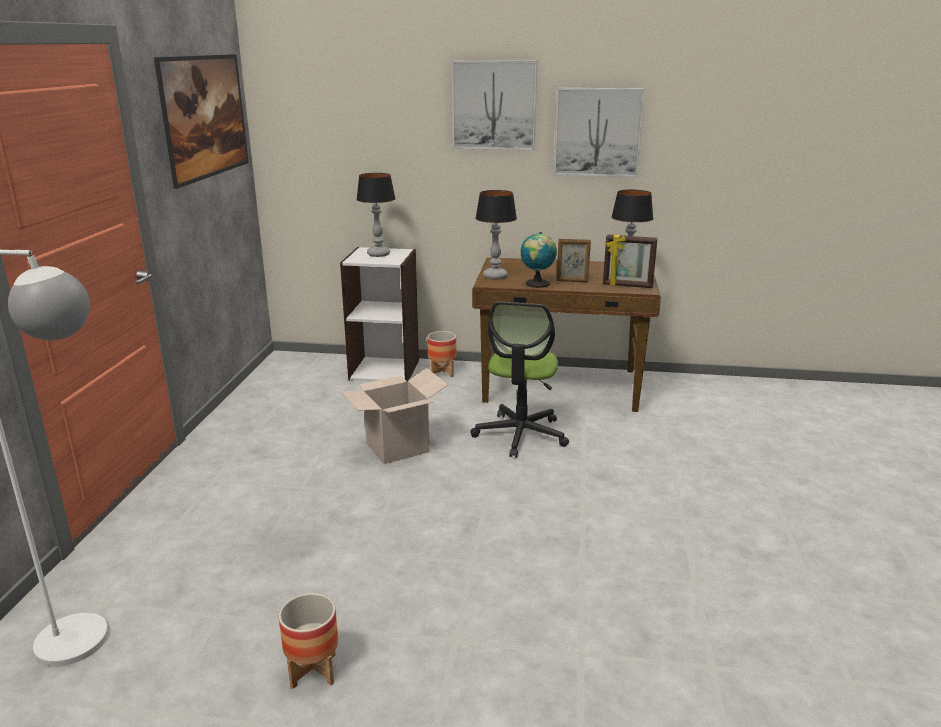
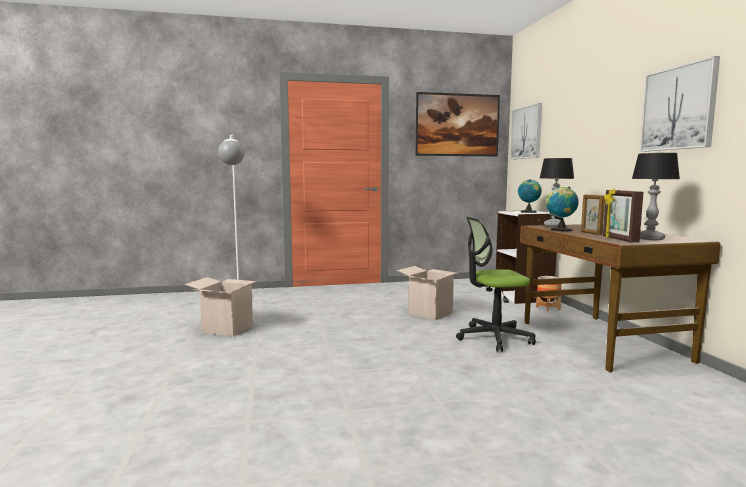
camera: 70 degrees right, 15 degrees down
(313, 670) = (228, 329): planter -> cardboard box
(378, 254) = (528, 212): table lamp -> globe
(494, 105) = (610, 100): picture -> picture (526, 132)

